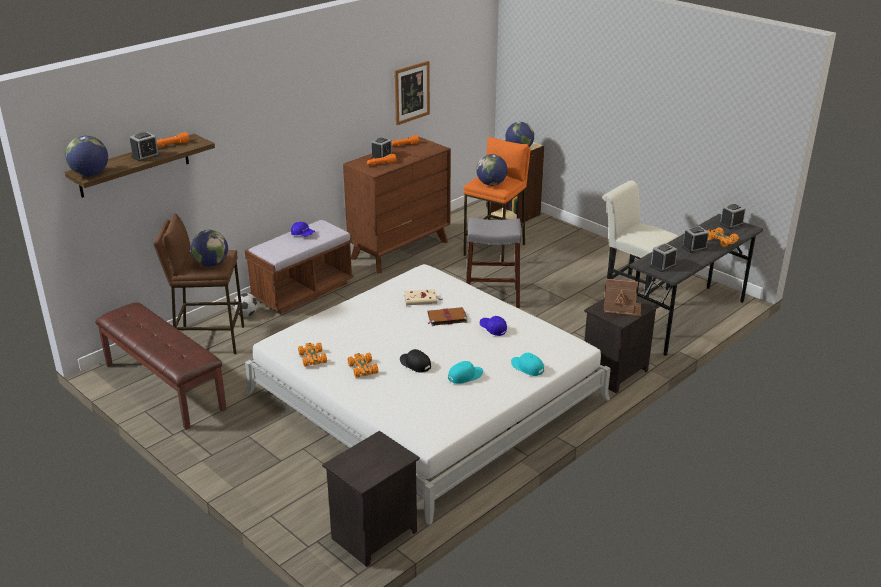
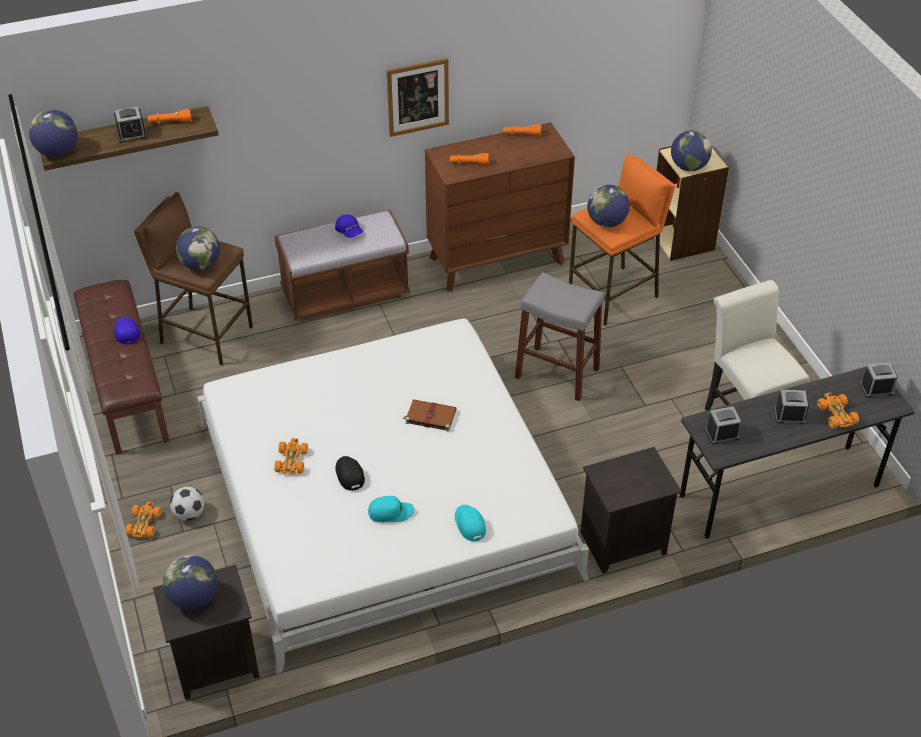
camera: 25 degrees right, 15 degrees up
(246, 315) = (264, 310): football -> football (189, 514)
(312, 358) = (249, 426): orange toy car -> orange toy car (144, 523)
(363, 460) = (194, 598): none -> globe
(381, 156) = (479, 149): alarm clock -> none
(411, 92) = (546, 67): picture -> picture (418, 97)
(422, 299) = (422, 377): beige book -> none
(493, 329) = (471, 451): blue cap -> blue cap (127, 333)
(621, 308) = (630, 479): toy house -> none

